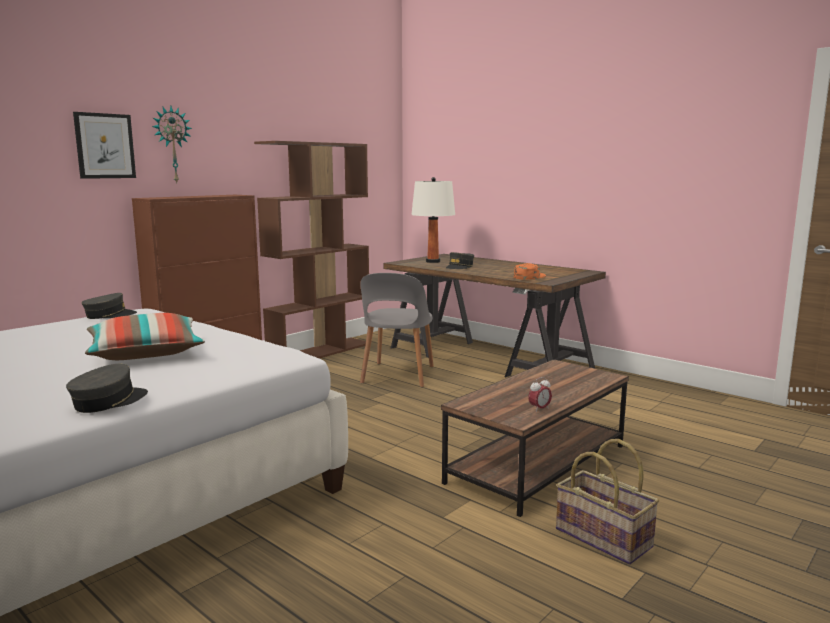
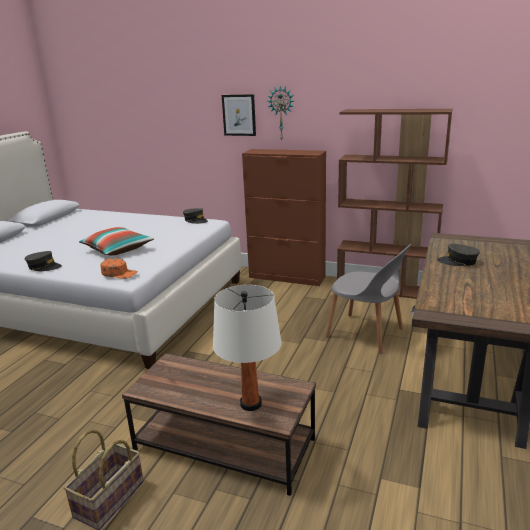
camera: 70 degrees right, 10 degrees up
(397, 375) = (366, 334): grey chair -> grey chair turned 135 degrees counterclockwise
(433, 261) = (471, 246): white table lamp -> white table lamp (250, 404)
(529, 277) = (446, 300): orange cap -> orange cap (119, 273)
(539, 409) = (168, 395): alarm clock -> none

